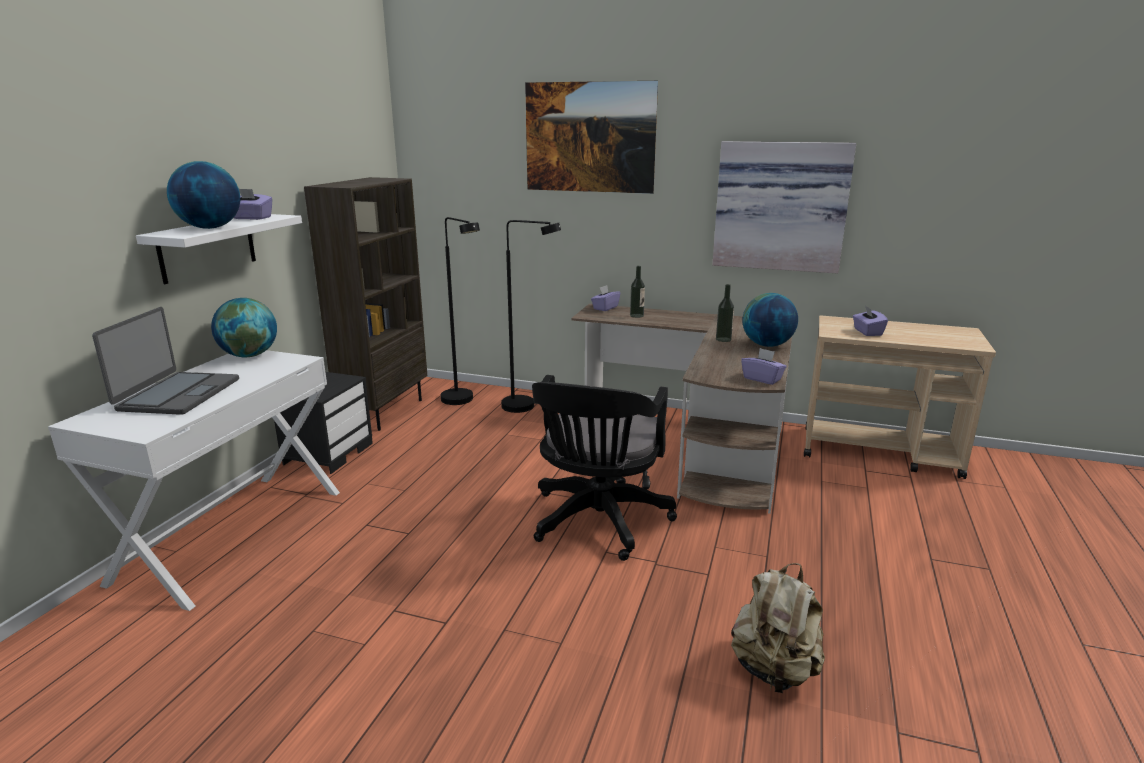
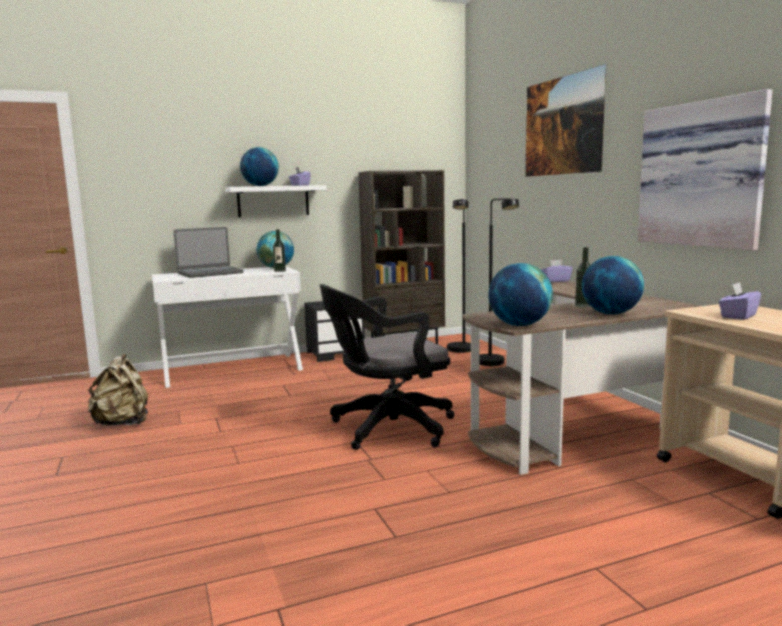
camera: 50 degrees right, 10 degrees down
(636, 315) = (565, 287): bottle -> bottle (280, 271)
(762, 379) = (519, 325): purple tissue box -> globe
(774, 670) = (295, 536): beige backpack -> beige backpack (122, 423)

